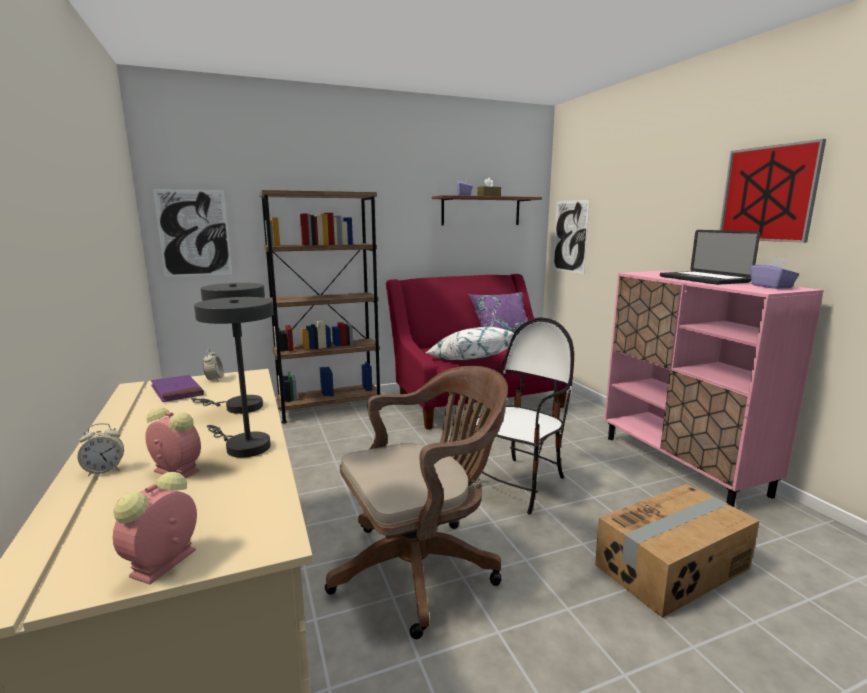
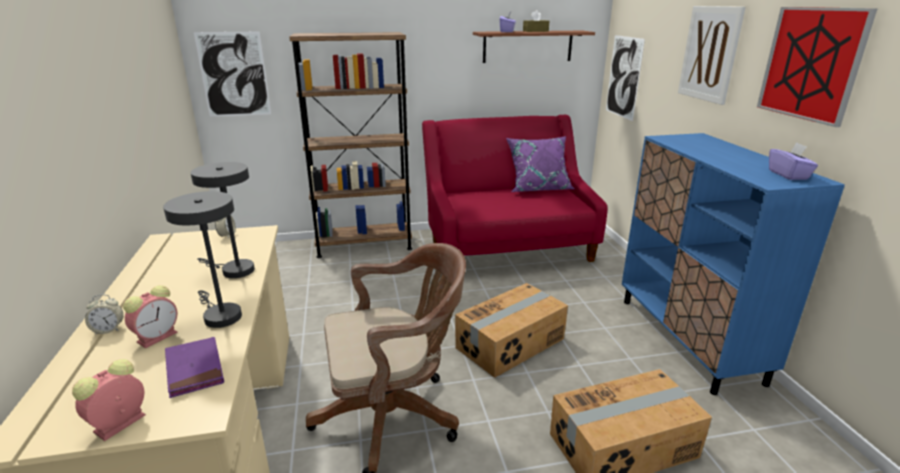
camera: 10 degrees right, 10 degrees up
(174, 471) = (158, 336): alarm clock -> alarm clock turned 90 degrees clockwise
(177, 391) = (192, 247): purple book -> purple book (194, 369)
(470, 360) = (493, 211): white pillow -> none
(517, 484) = (511, 343): chair -> cardboard box
(661, 202) = (709, 54): none -> picture
(682, 464) = (688, 339): pink cabinet -> blue cabinet
(703, 279) = (726, 155): laptop -> none

